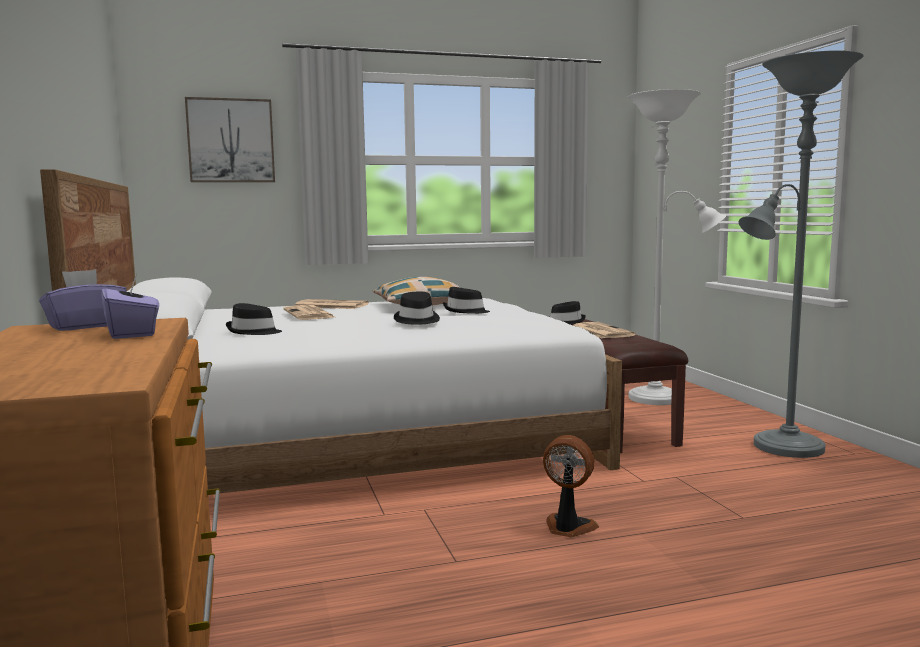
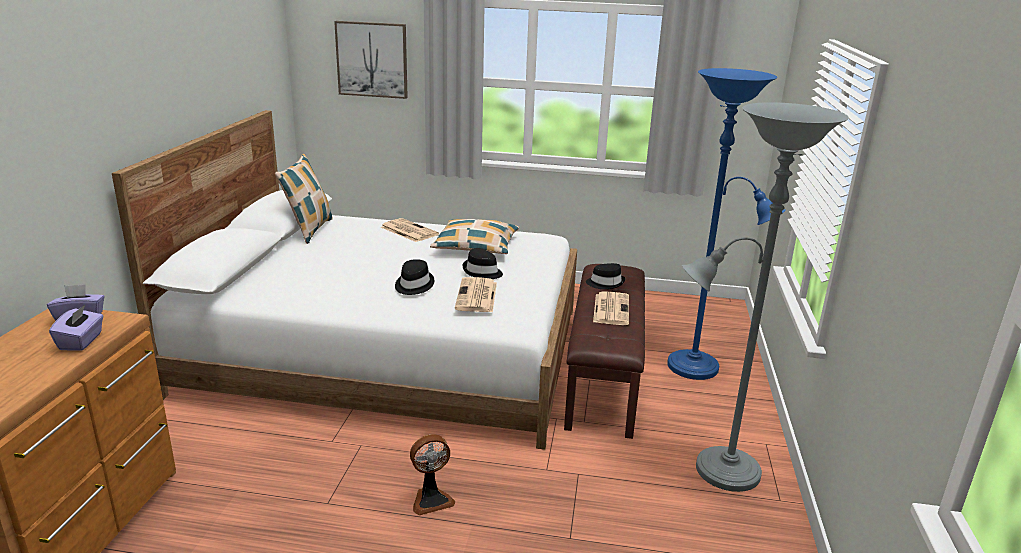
camera: 25 degrees right, 15 degrees up
(210, 315) = (309, 230): none -> pillow
(253, 332) = (297, 271): black hat -> none
(309, 314) = (370, 246): newspaper -> newspaper (477, 296)
(568, 528) = (431, 499): fan -> fan turned 105 degrees clockwise
(662, 398) = (699, 368): white floor lamp -> blue floor lamp

